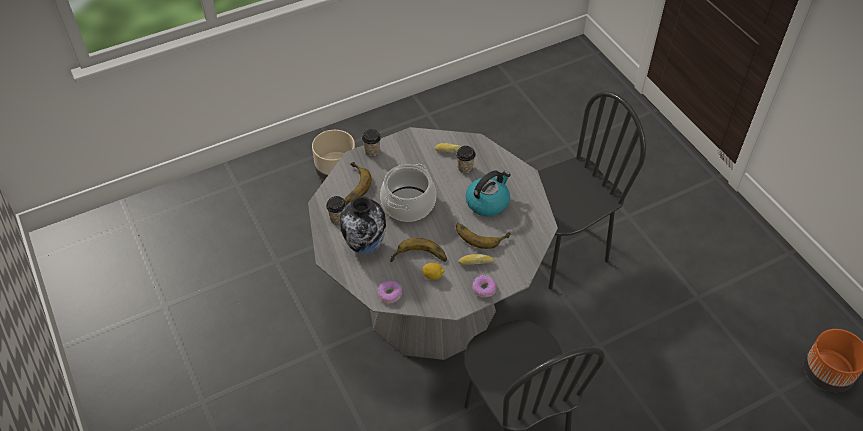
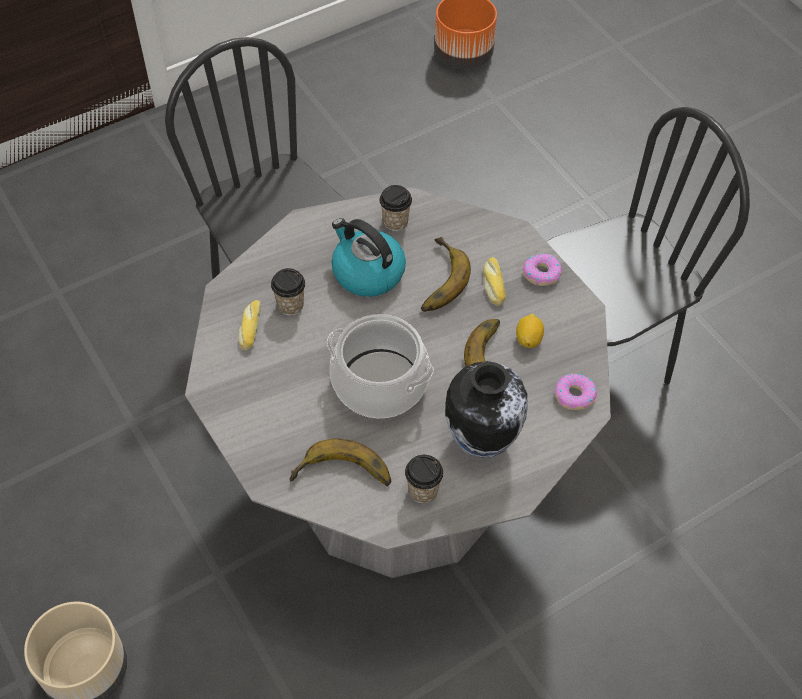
camera: 95 degrees left, 5 degrees up
(372, 151) = (250, 452): cup -> cup (395, 222)

